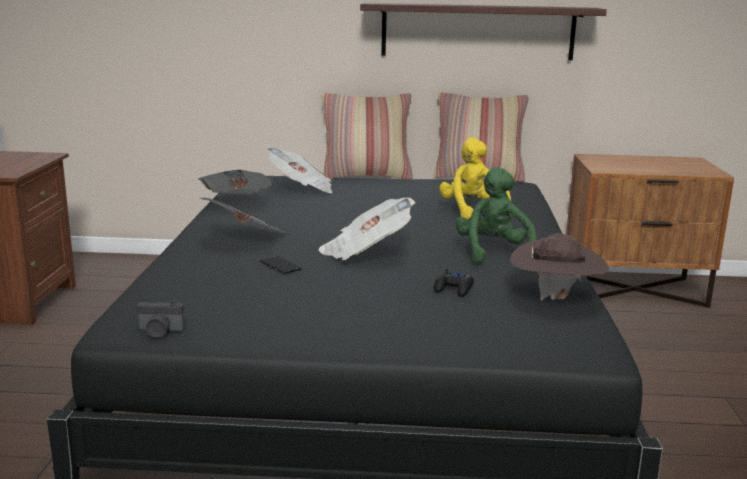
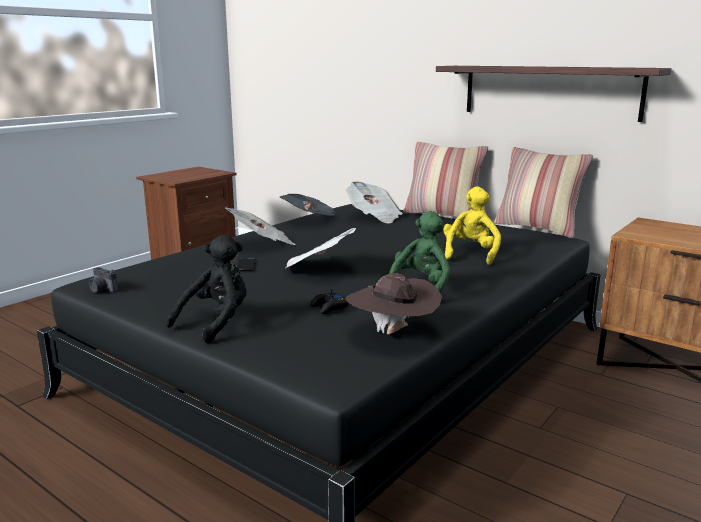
camera: 35 degrees right, 0 degrees up
(377, 332) = (216, 322): none -> black plush toy

